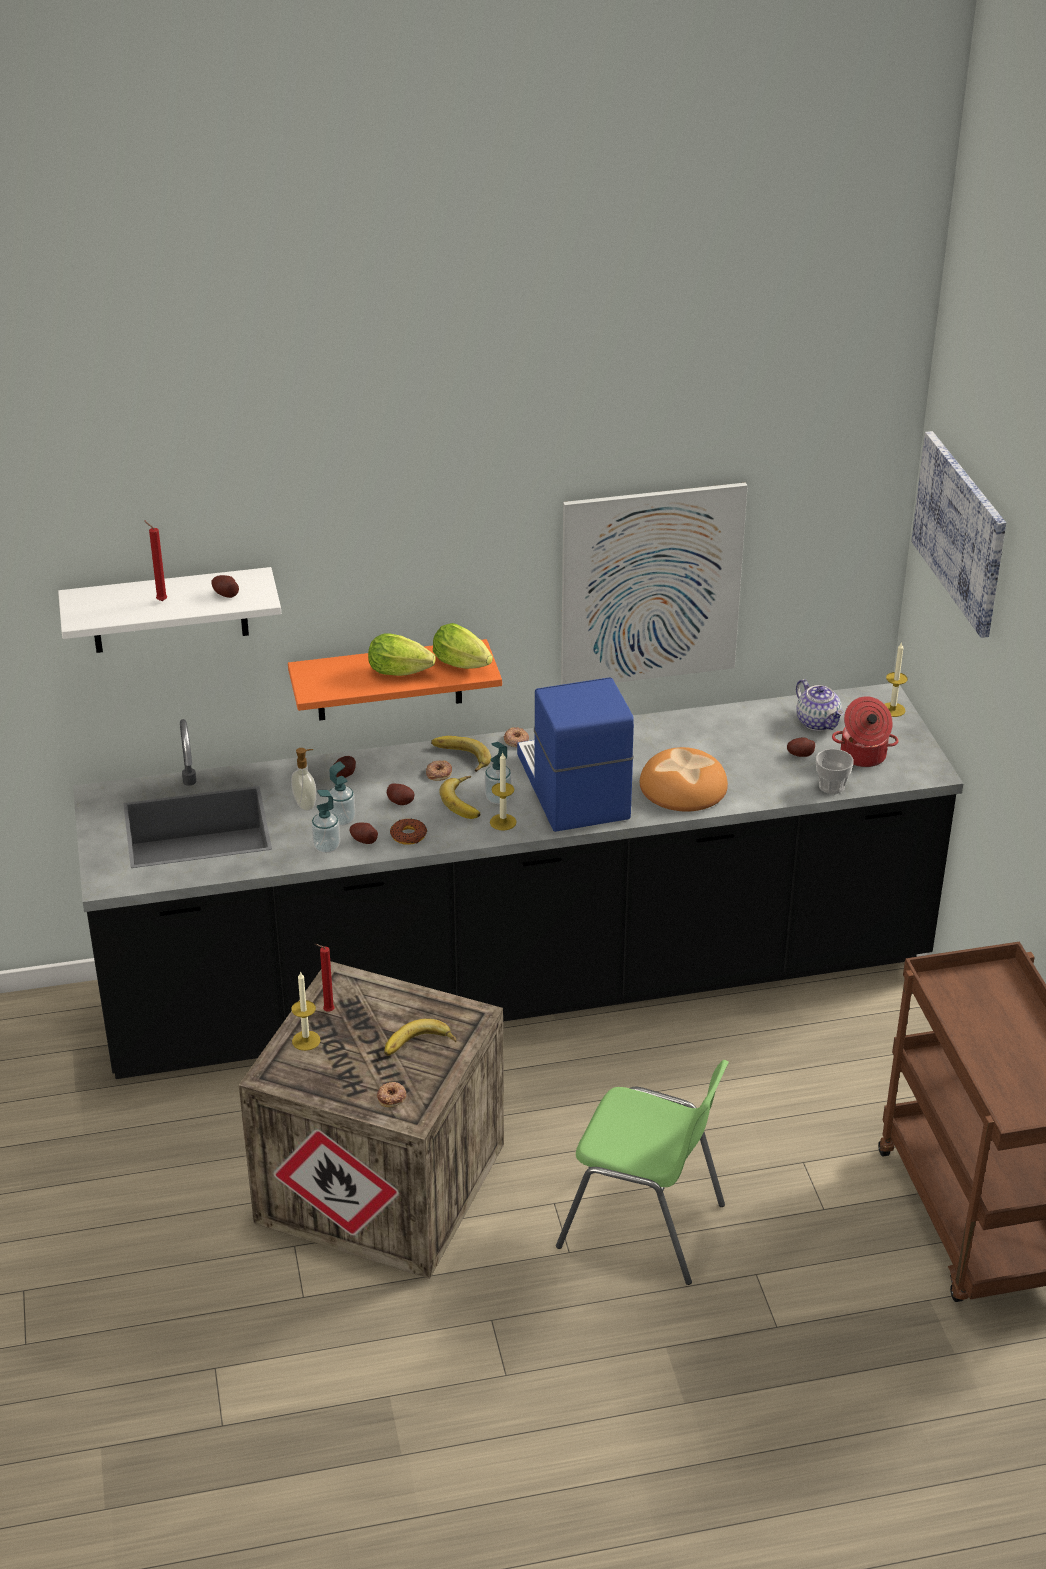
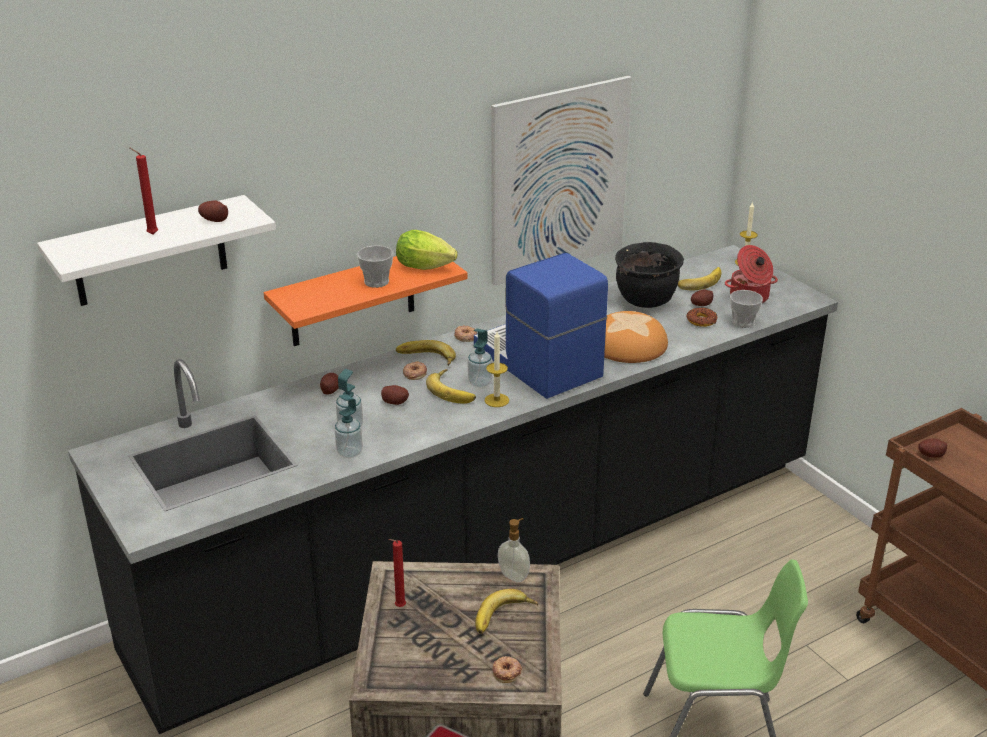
camera: 20 degrees left, 5 degrees down
(306, 804) = (309, 421): soap dispenser -> soap dispenser (514, 575)
(306, 1040) = (393, 639): candle -> none
(363, 840) = (380, 440): potato -> potato (930, 455)
(403, 673) = (376, 282): lettuce -> cup
(408, 835) = (420, 428): donut -> donut (701, 320)
(741, 736) = (646, 301): none -> black cooking pot
(818, 722) = (697, 281): teapot -> banana
(961, 532) = (818, 85): picture -> none

